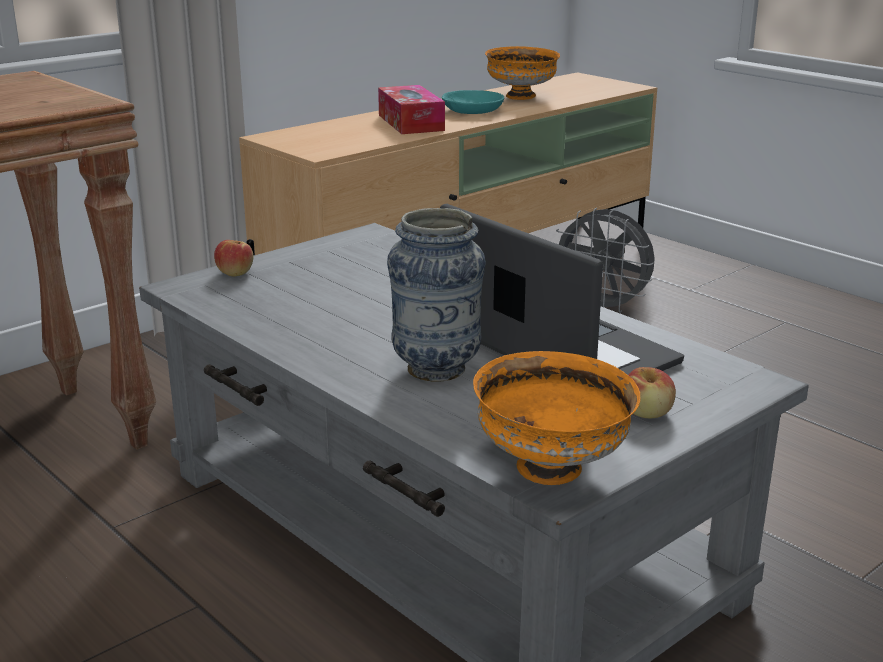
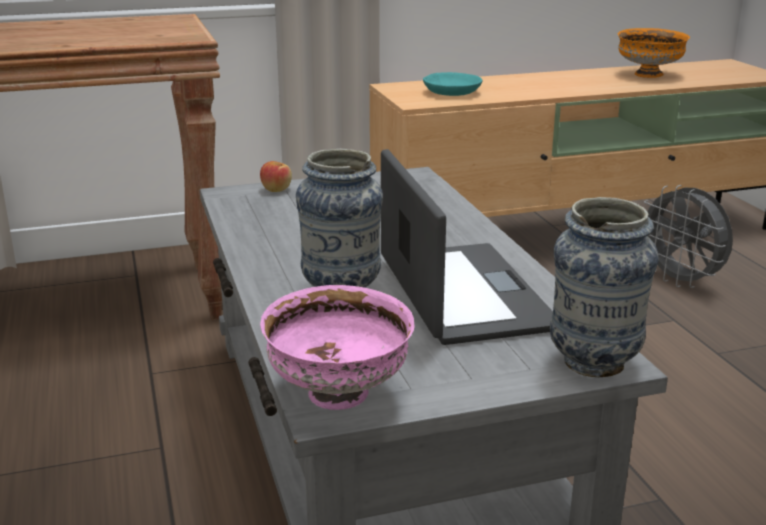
camera: 25 degrees right, 0 degrees up
(411, 123) = (521, 87): tissue box -> none
(471, 111) = (587, 82): turquoise bowl -> turquoise bowl (451, 92)
(552, 469) = (340, 395): orange bowl -> pink bowl
(647, 413) = (477, 367): apple -> none
(739, 386) = (593, 363): none -> vase

